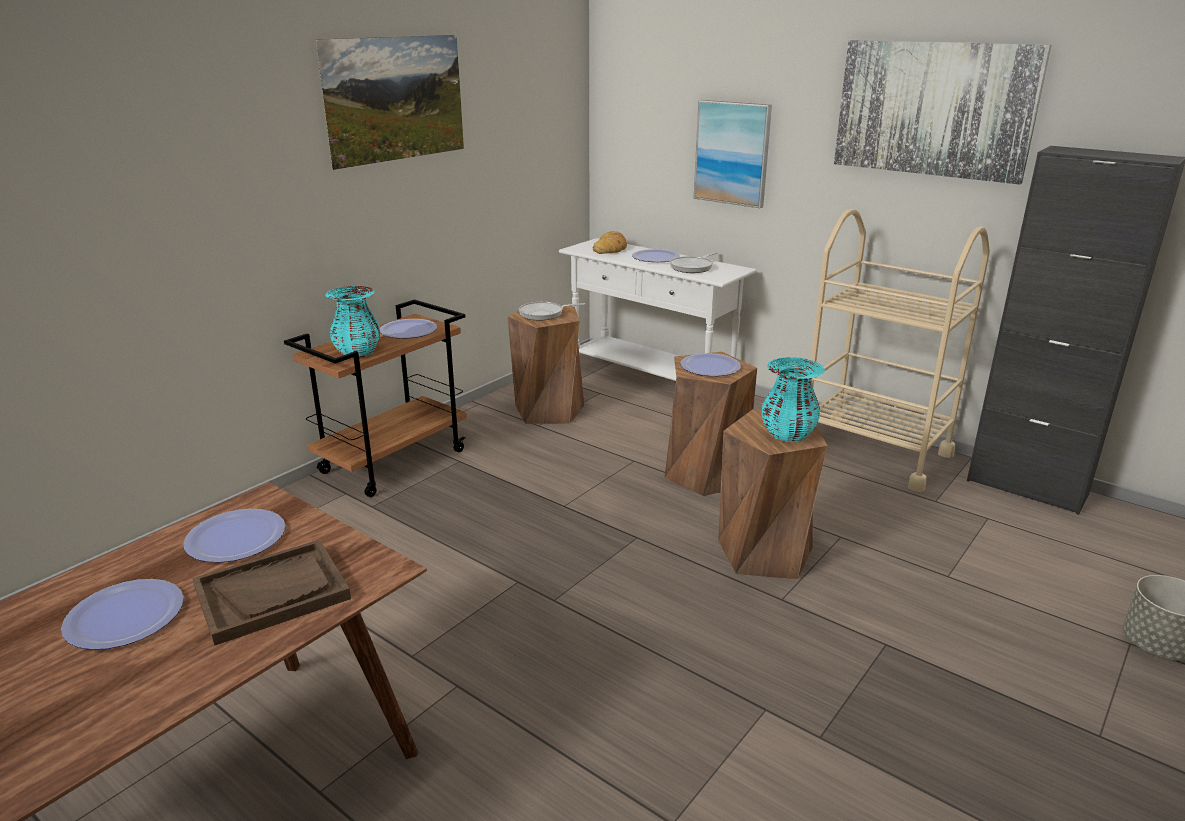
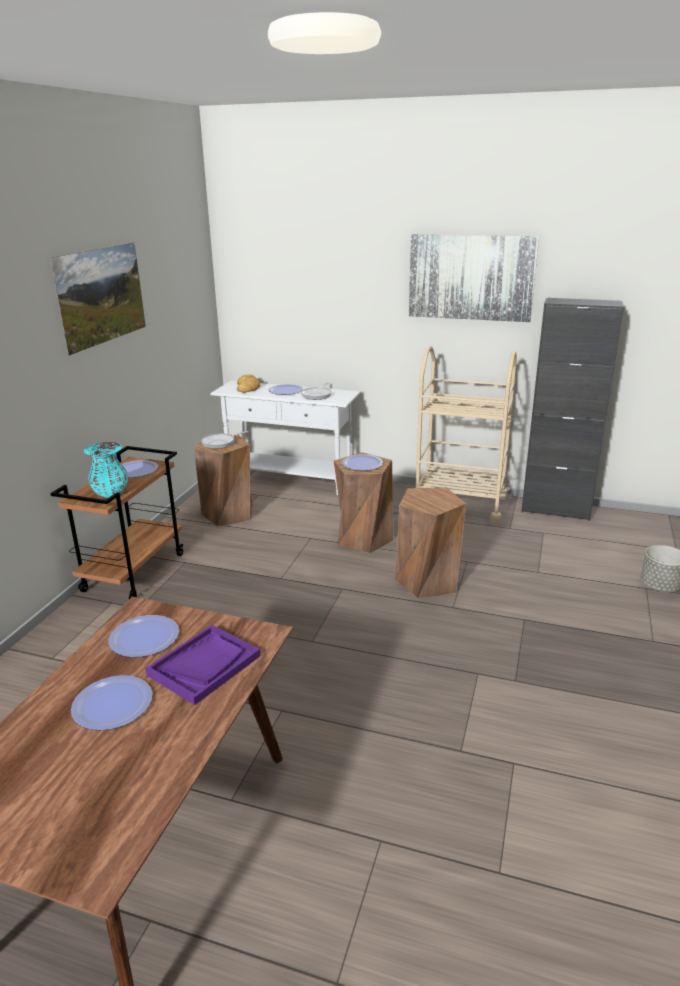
camera: 20 degrees left, 0 degrees up
(272, 593) = (204, 665): brown tray -> purple tray
(732, 153) = (333, 312): picture -> none
(788, 434) = (439, 500): turquoise vase -> none

